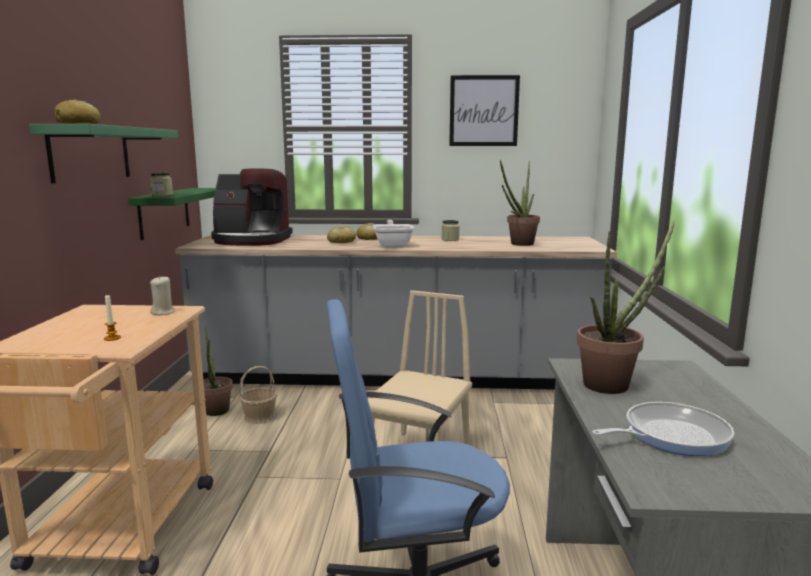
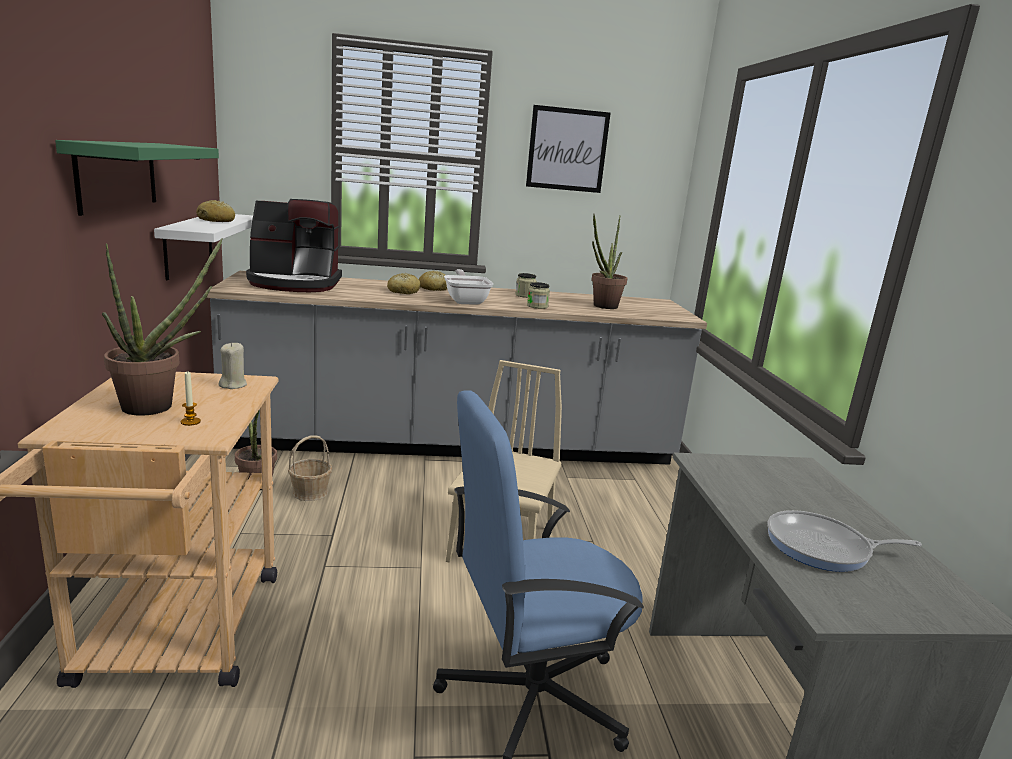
camera: 10 degrees left, 5 degrees up
(78, 124) = (116, 143): bread -> bread (216, 220)
(162, 195) = (193, 225): jar -> jar (537, 306)
(164, 212) = (188, 244): green shelf -> white shelf
(613, 383) = (748, 485): potted plant -> potted plant (159, 405)
(670, 435) = (823, 548): frying pan -> frying pan turned 150 degrees counterclockwise

